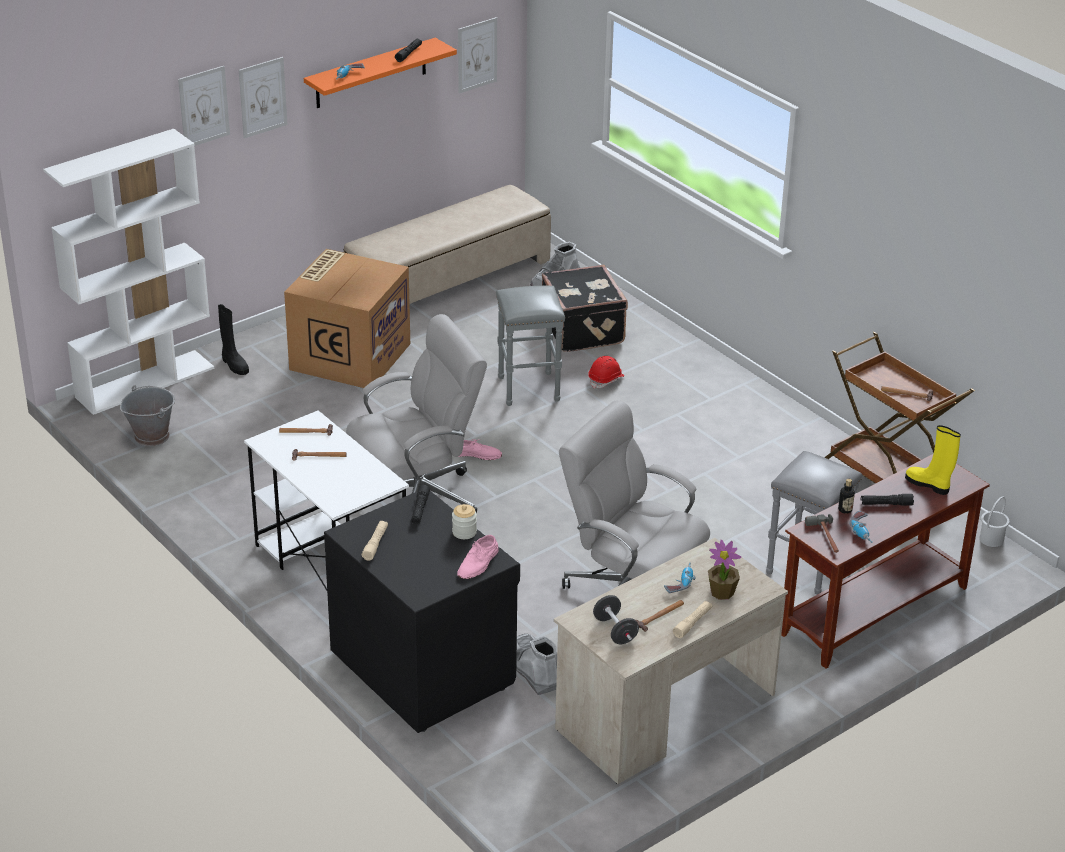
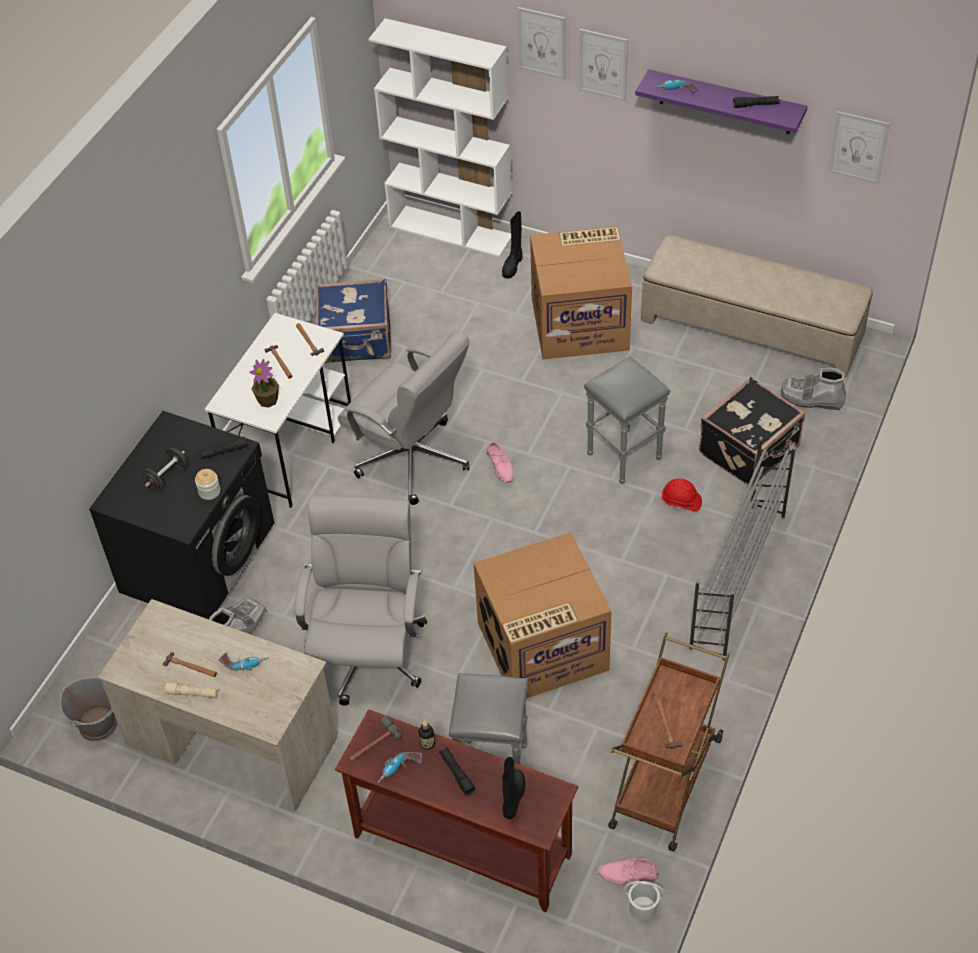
camera: 65 degrees right, 15 degrees up
(152, 436) = (385, 270): grey bucket -> grey bucket (98, 725)
(229, 483) = (357, 341): none -> blue suitcase
(371, 73) = (725, 102): orange shelf -> purple shelf
(375, 544) = (162, 447): beige flashlight -> none
(478, 563) = (172, 518): pink shoe -> pink shoe (628, 874)
(615, 631) = (155, 645): black dumbbell -> black dumbbell (167, 477)
(701, 501) = (541, 648): none -> cardboard box
(712, 384) = (737, 581): none -> grey shoe rack
(722, 592) = (247, 697): potted plant -> potted plant (268, 400)
(928, 485) = (513, 797): yellow boot -> black boot

